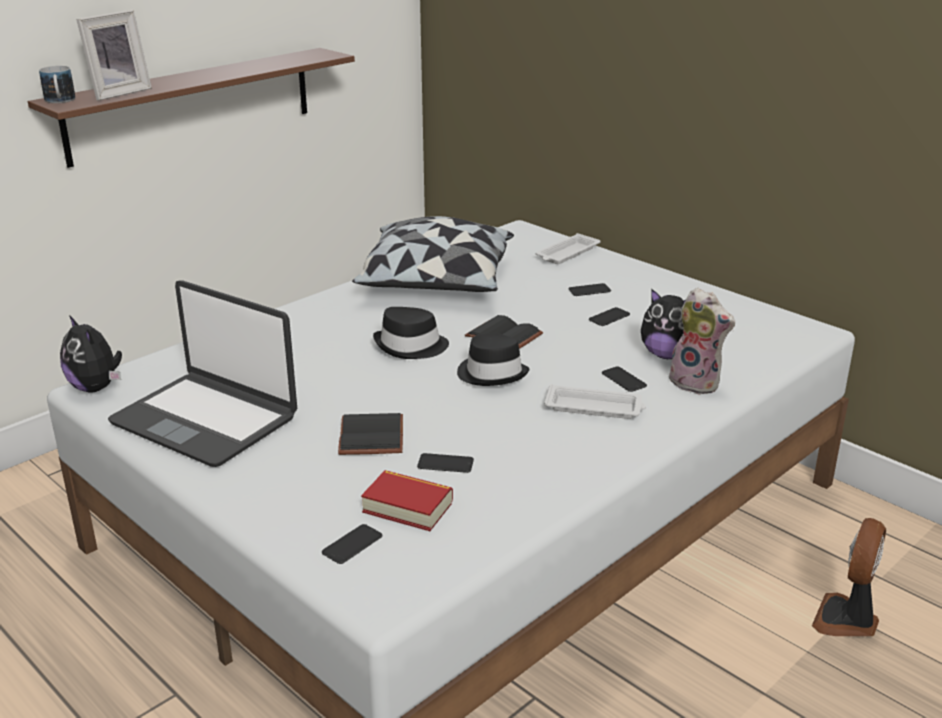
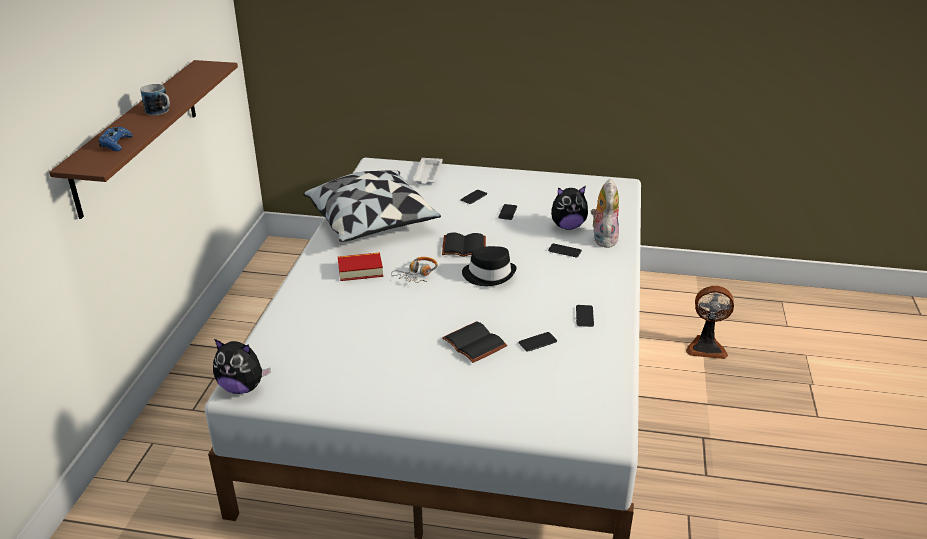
camera: 35 degrees left, 5 degrees up
(60, 101) = (83, 165): mug -> mug (160, 112)
(117, 93) = (116, 143): picture frame -> blue game controller
(206, 420) = (356, 377): laptop -> none
(352, 545) = (552, 412): phone -> phone (584, 316)
(408, 507) = (551, 377): book -> book (360, 270)
(411, 346) = (417, 274): black hat -> headphones
(595, 408) = (571, 274): white tray -> none
(697, 383) = (603, 238): plush toy -> plush toy turned 90 degrees counterclockwise
(847, 620) = (706, 347): fan -> fan turned 75 degrees counterclockwise

